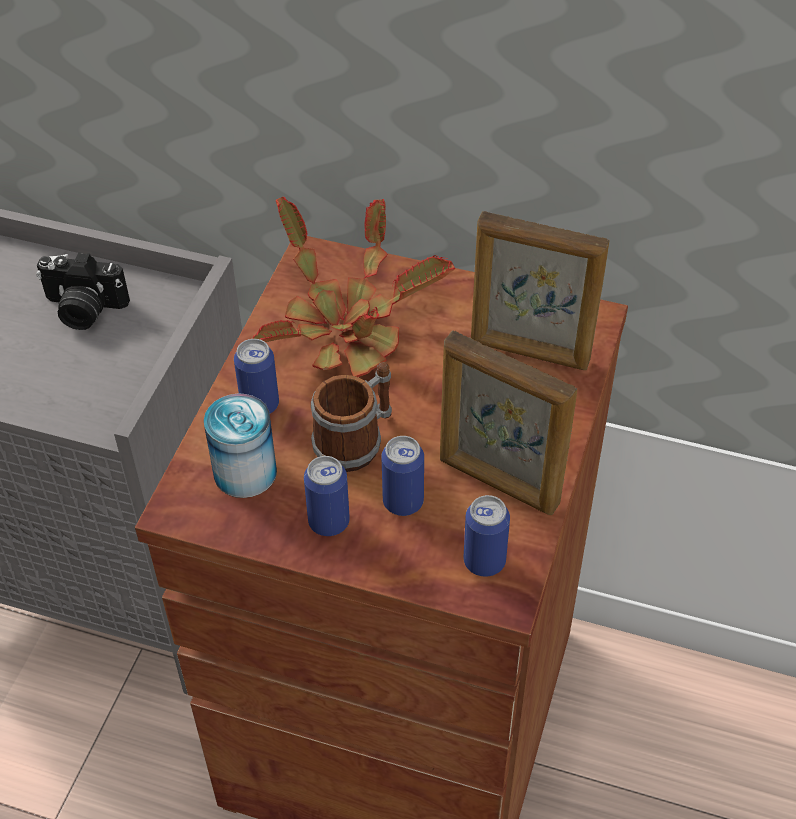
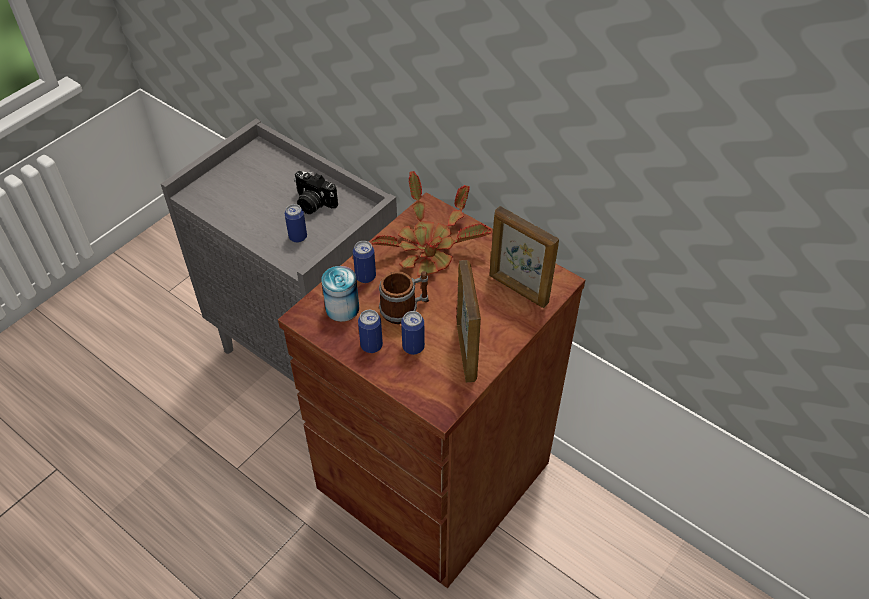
camera: 20 degrees right, 0 degrees up
(484, 561) = (439, 389): can -> can (298, 237)
(498, 483) = (466, 352): picture frame -> picture frame turned 150 degrees counterclockwise

